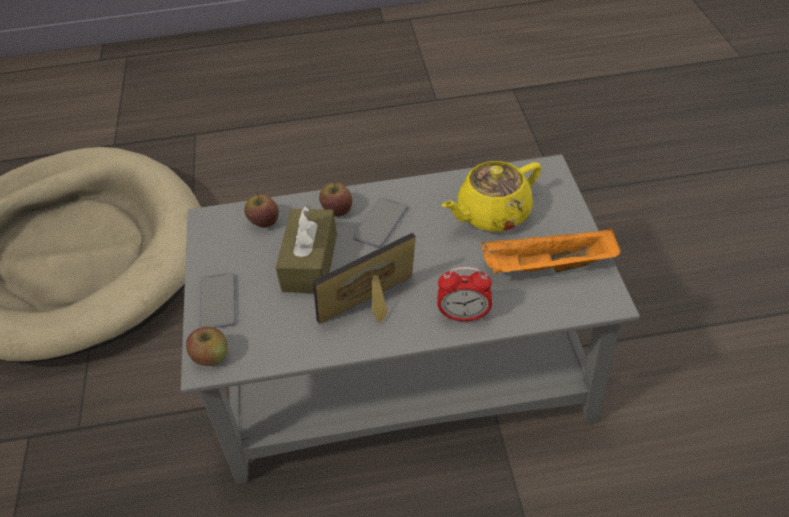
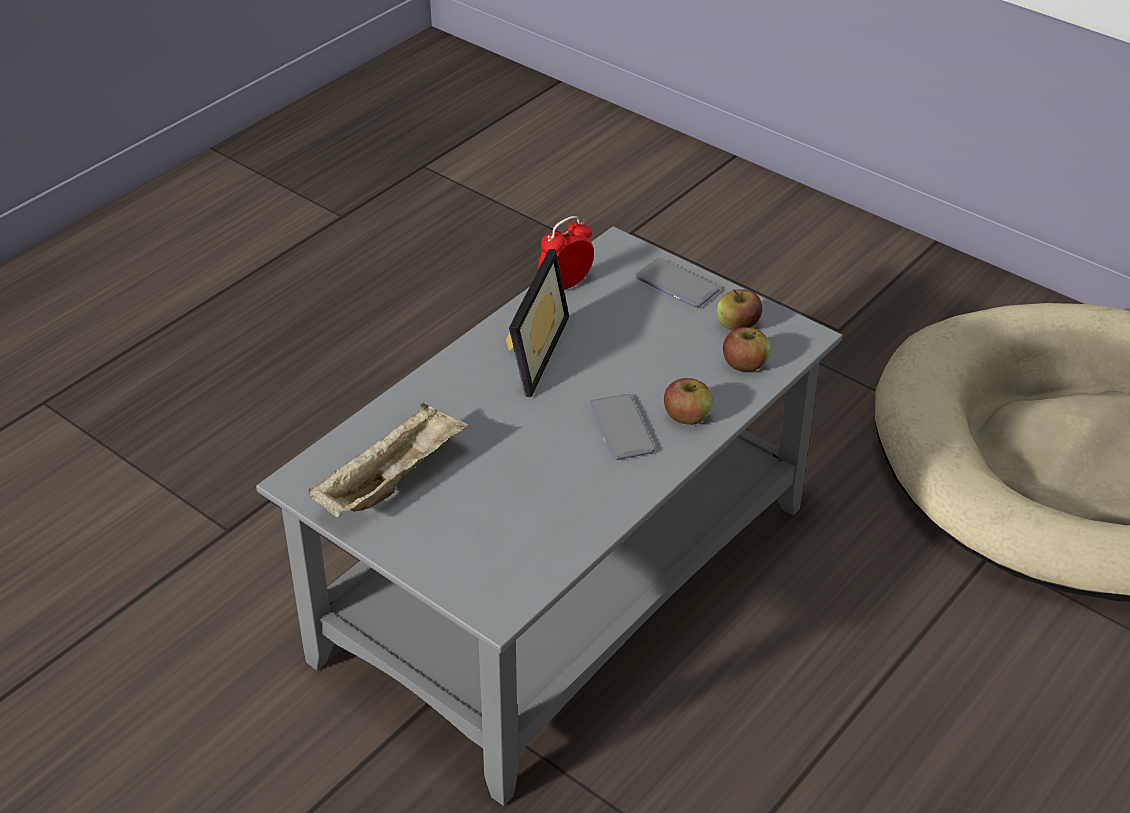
camera: 135 degrees right, 5 degrees down
(211, 356) = (621, 252): apple -> apple (738, 325)
(310, 262) = (642, 355): brown tissue box -> none
(464, 316) = (435, 391): alarm clock -> alarm clock (566, 284)
(492, 214) = (509, 506): yellow teapot -> none
(547, 267) = (391, 480): orange tray -> beige tray

